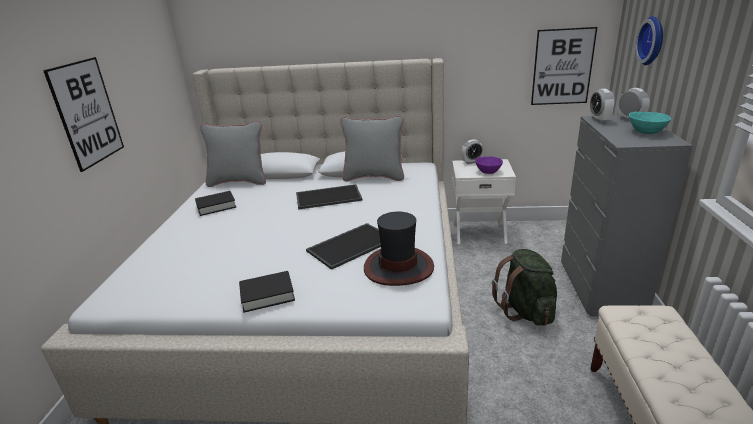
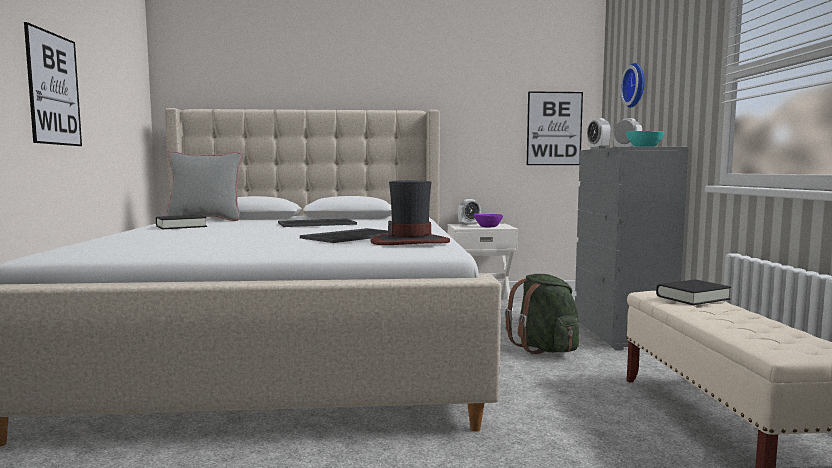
camera: 10 degrees left, 20 degrees down
(267, 295) = (260, 250): black book -> black book (692, 297)
(374, 177) = (365, 218): grey pillow -> none

